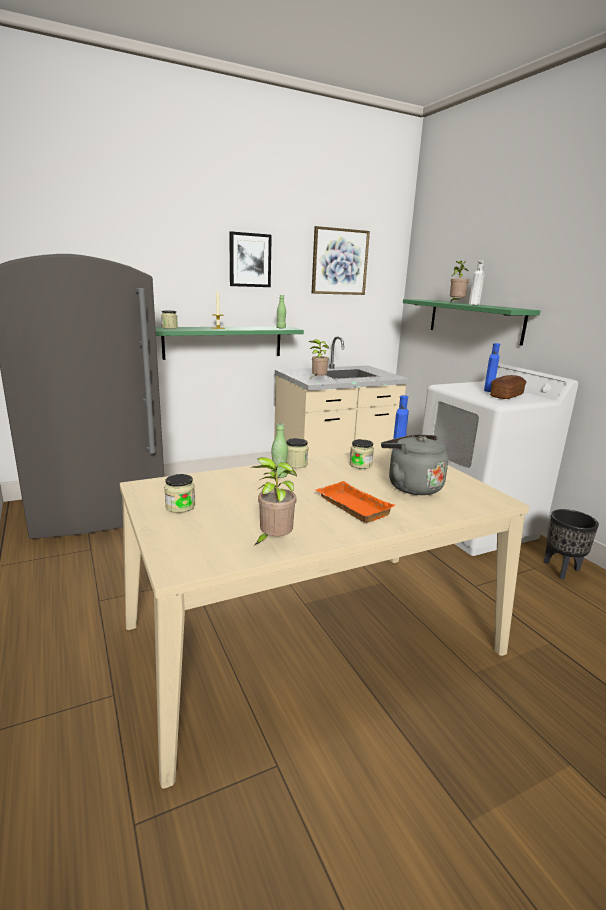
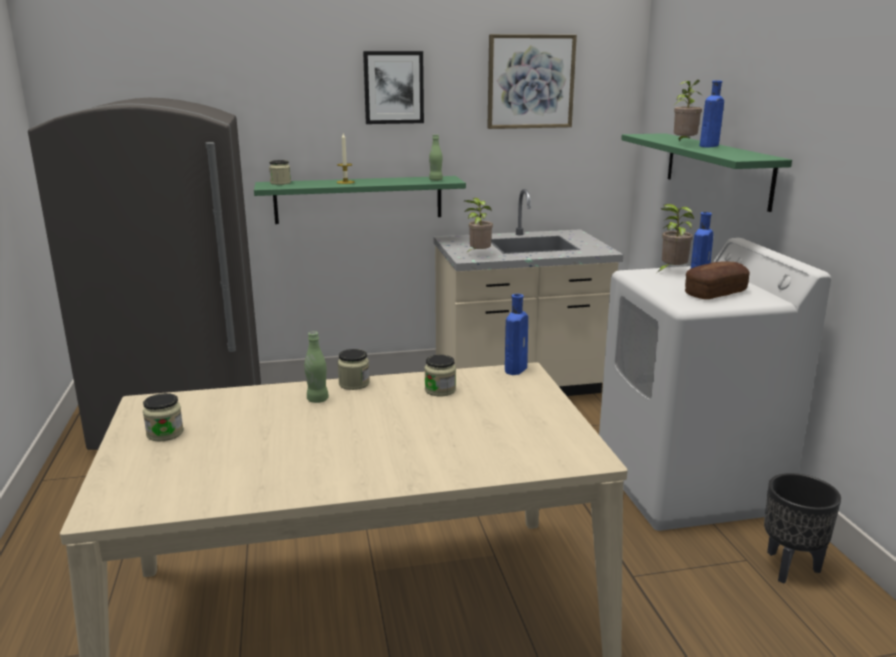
camera: 15 degrees right, 0 degrees up
(273, 541) = (235, 488): potted plant -> potted plant (671, 271)
(350, 506) = (371, 450): orange tray -> none
(411, 486) = (481, 427): grey kettle -> none
(474, 304) = (708, 146): white bottle -> blue bottle

